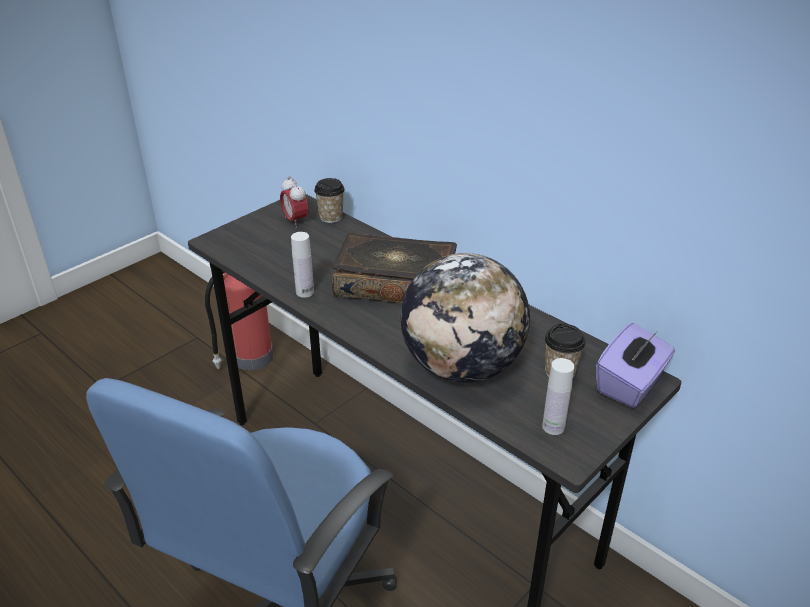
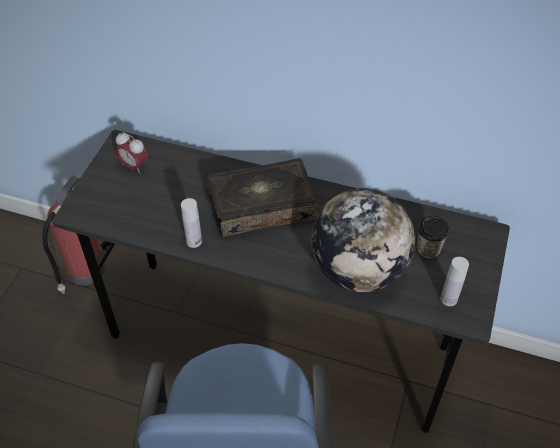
camera: 25 degrees left, 15 degrees up
(331, 217) = (162, 152): cup -> none
(630, 384) = (479, 241): purple tissue box -> none

